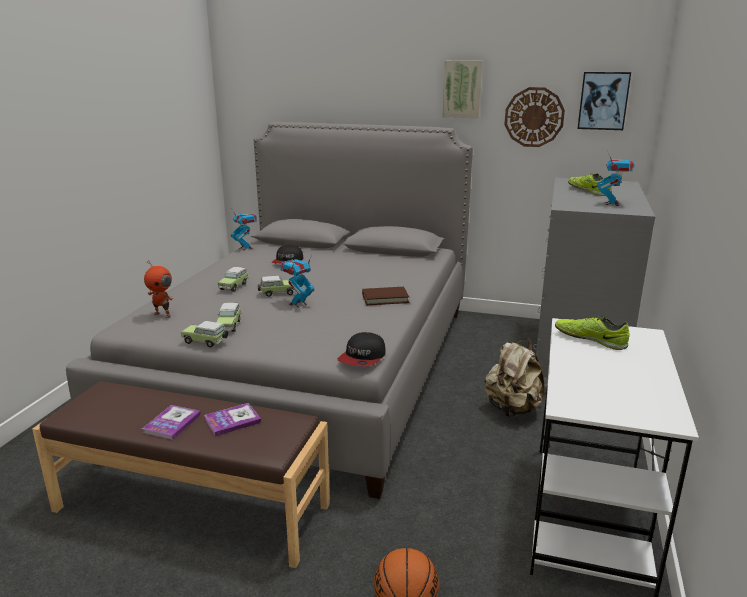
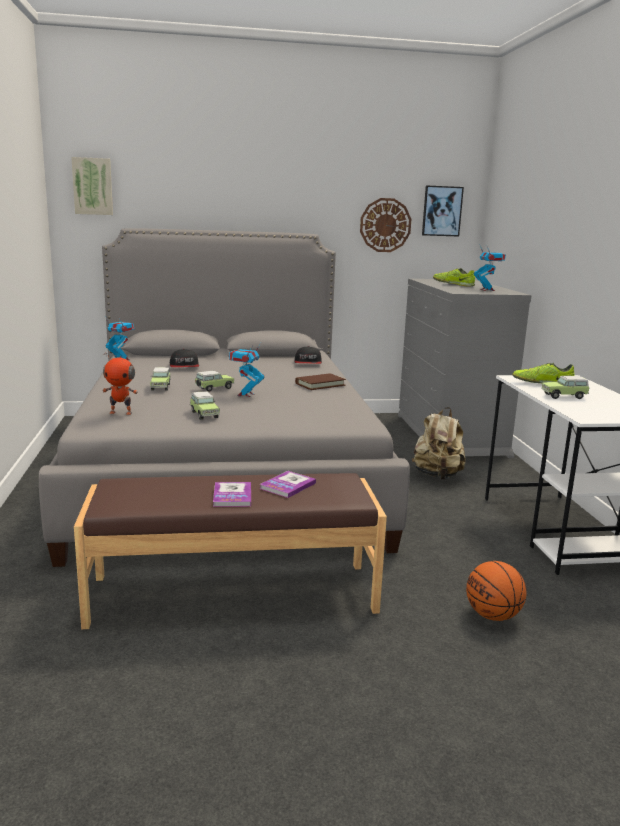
camera: 25 degrees left, 5 degrees down
(206, 342) = (201, 427): toy car -> toy car (565, 396)
(363, 358) = (363, 422): cap -> cap (308, 363)
(462, 89) = (321, 198): picture -> picture (93, 186)

